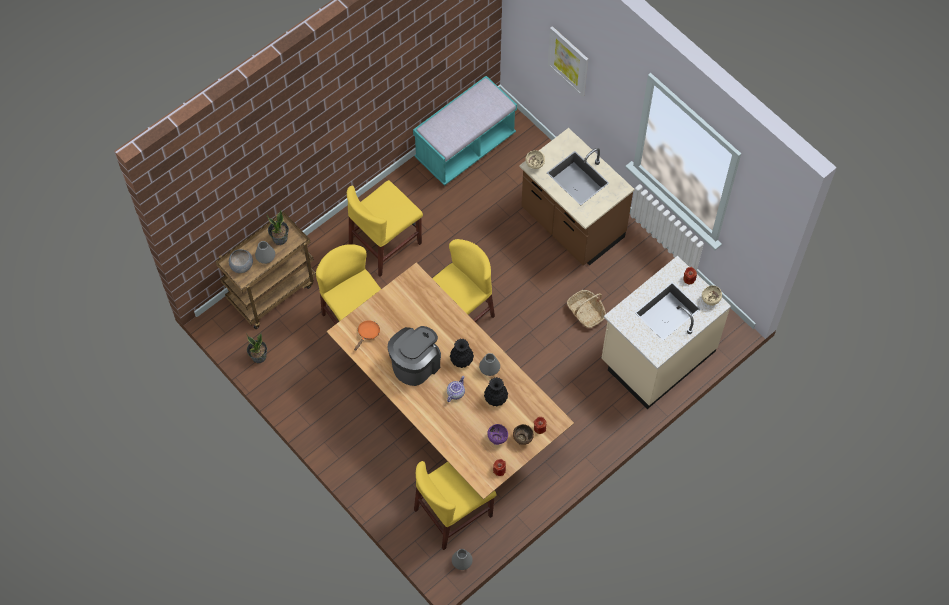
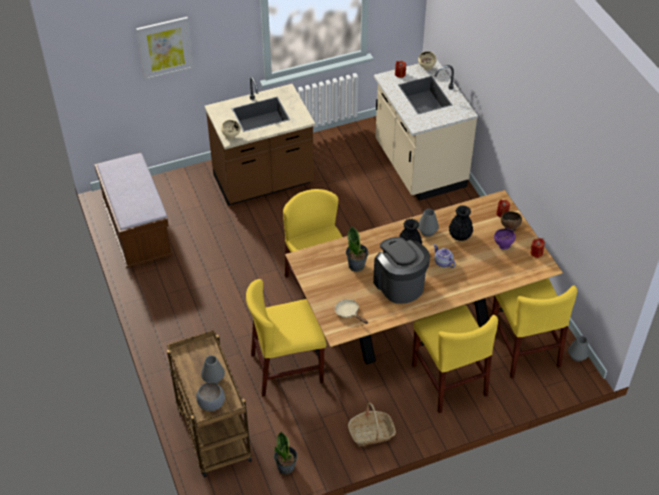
camera: 70 degrees left, 15 degrees down
(280, 238) = (196, 359): potted plant -> potted plant (356, 265)
(367, 334) = (348, 313): orange frying pan -> beige frying pan
(385, 244) = (209, 321): yellow chair -> yellow chair (449, 380)
(465, 147) = (137, 231): turquoise bench -> brown bench
(586, 312) = (356, 198): basket -> basket (371, 433)

